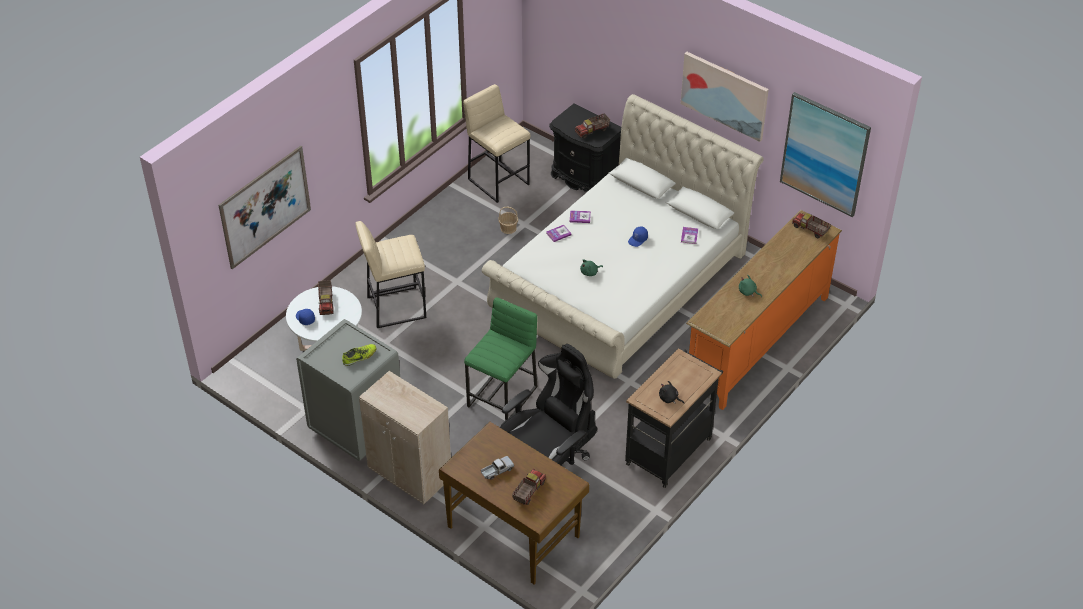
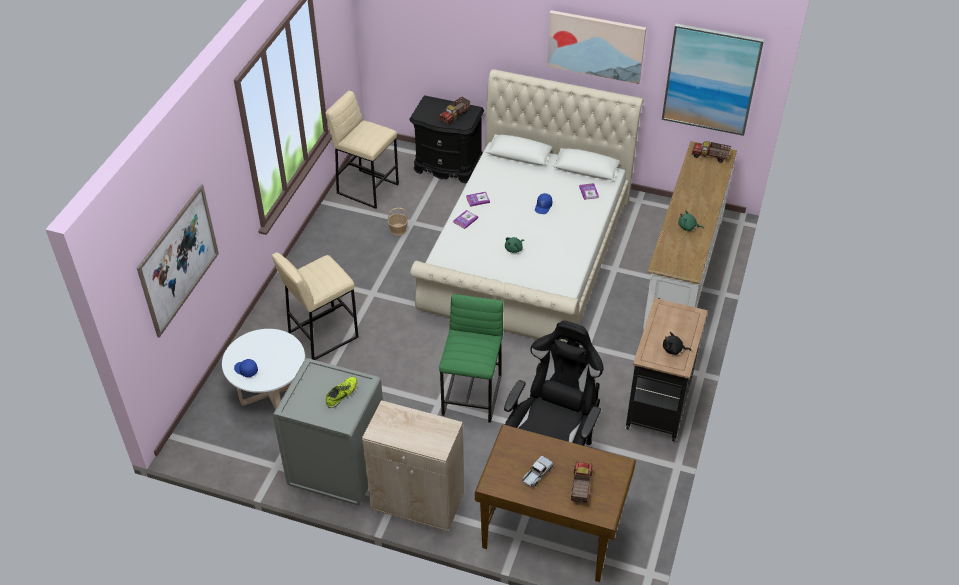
camera: 20 degrees left, 0 degrees up
(326, 303) = (262, 348): toy truck -> none
(757, 341) = (682, 276): orange cabinet -> white cabinet

